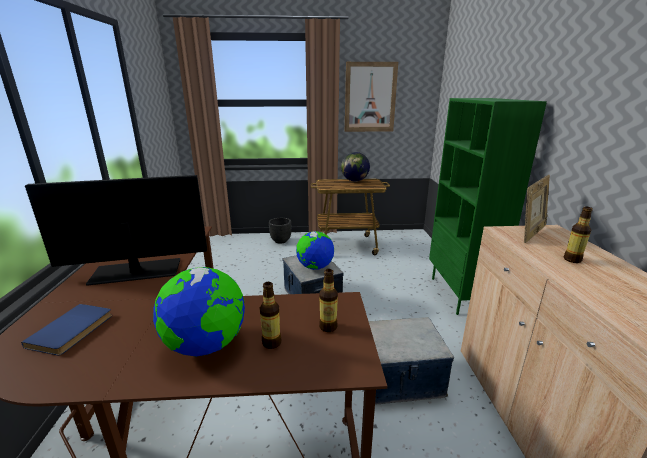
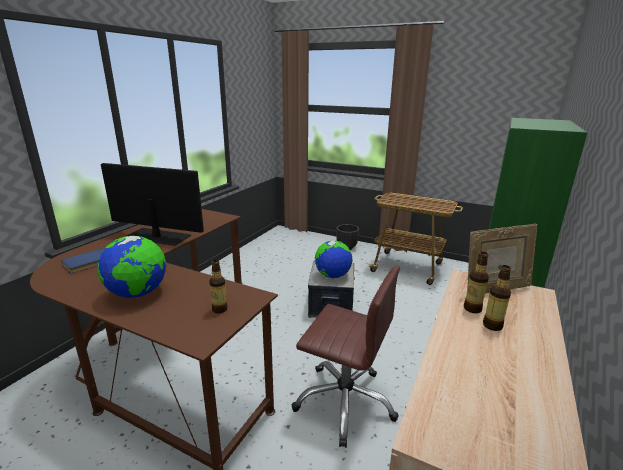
camera: 30 degrees right, 0 degrees up
(271, 343) = (173, 306): bottle -> bottle (472, 309)
(355, 181) = (426, 199): globe -> none
(370, 97) = (464, 109): picture -> none
(400, 378) = (345, 401): storage box -> brown office chair

